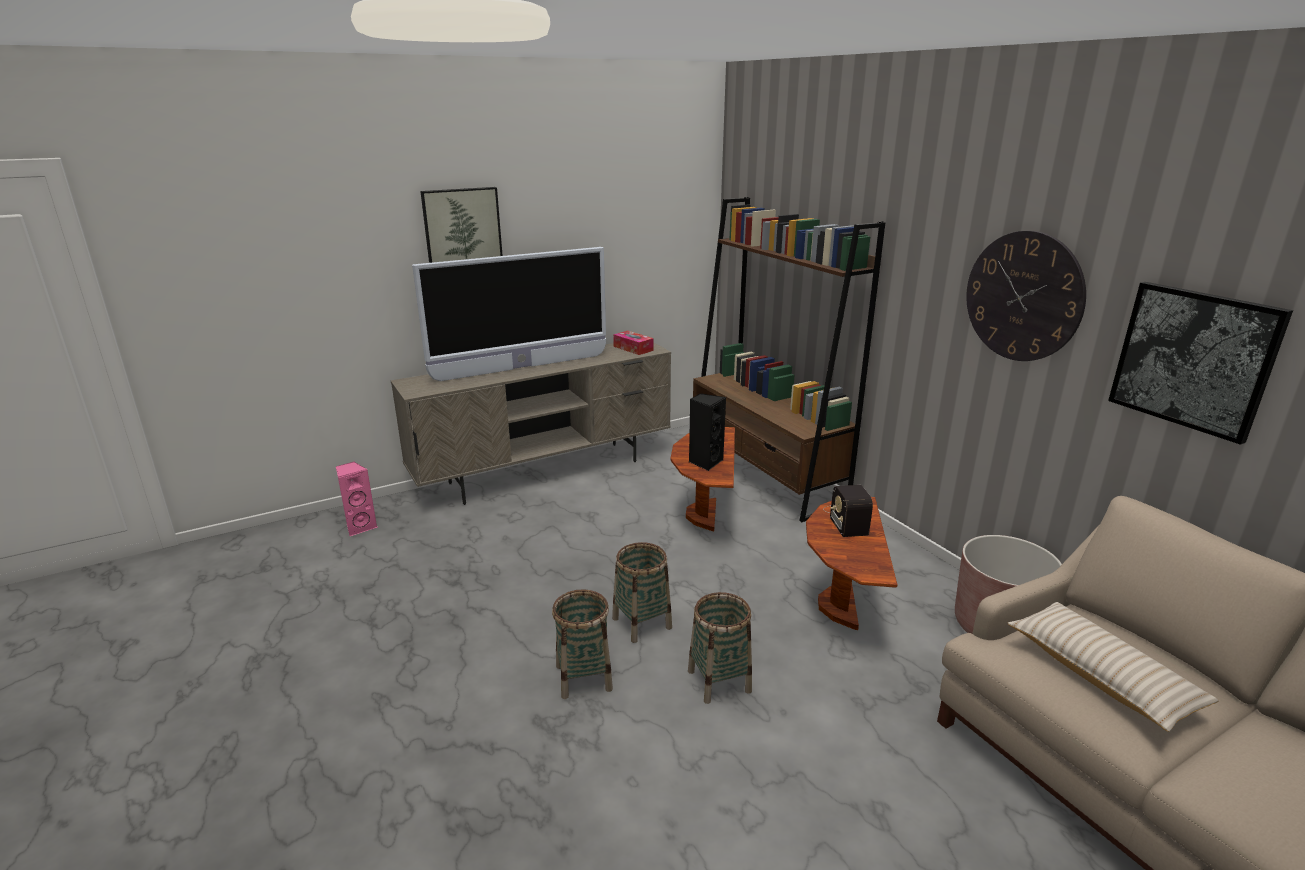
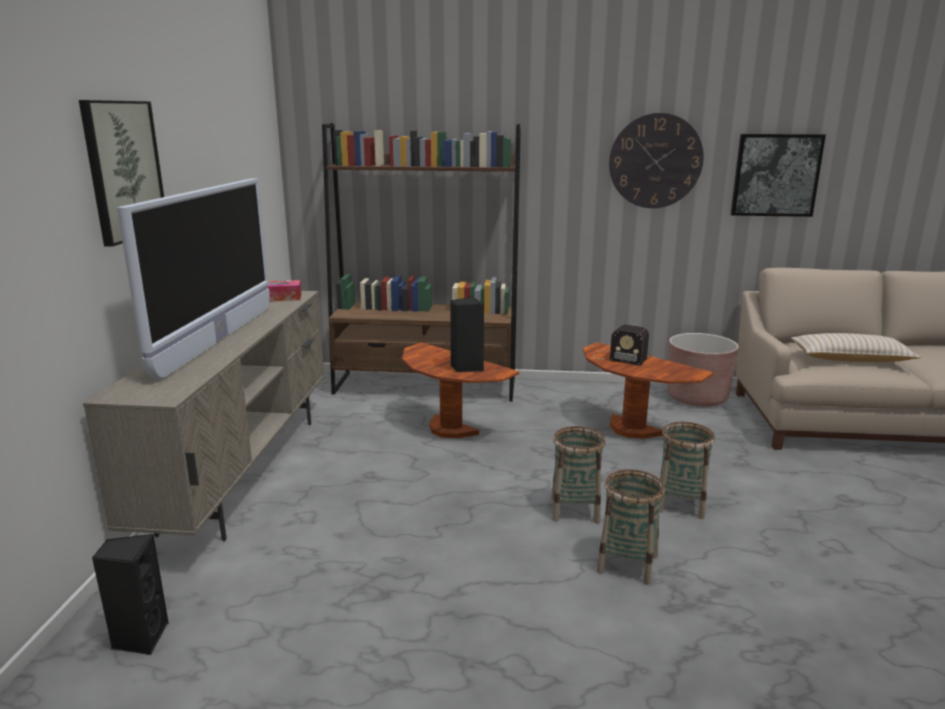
camera: 55 degrees left, 5 degrees down
(360, 527) = (140, 638): pink speaker -> black speaker

